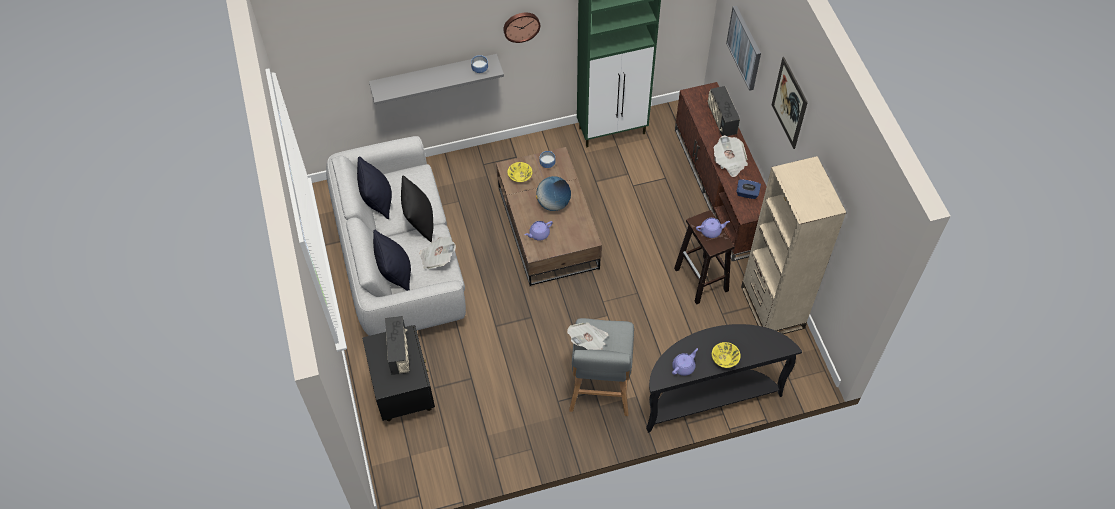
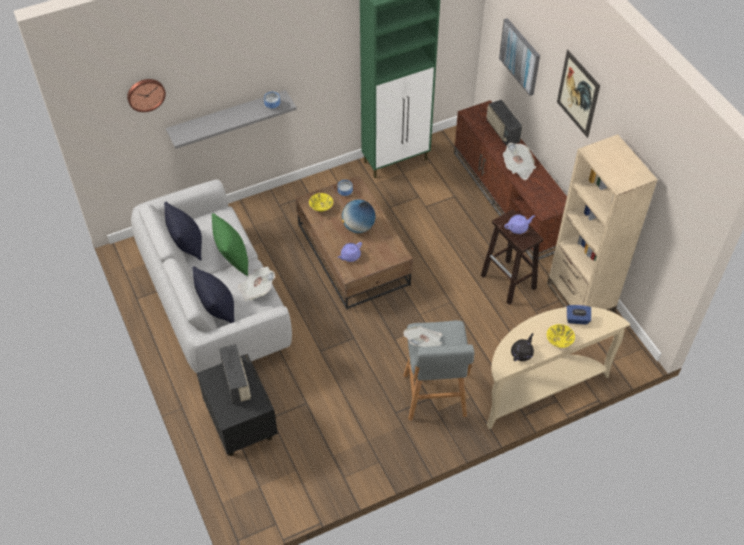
camera: 10 degrees left, 5 degrees down
(419, 223) = (232, 260): black pillow -> green pillow
(521, 26) = (307, 59): wall clock -> wall clock (145, 94)
(684, 366) = (522, 353): purple teapot -> black teapot
(708, 397) = (539, 388): black console table -> beige console table
(747, 193) = (541, 193): blue tissue box -> blue tissue box (577, 319)

